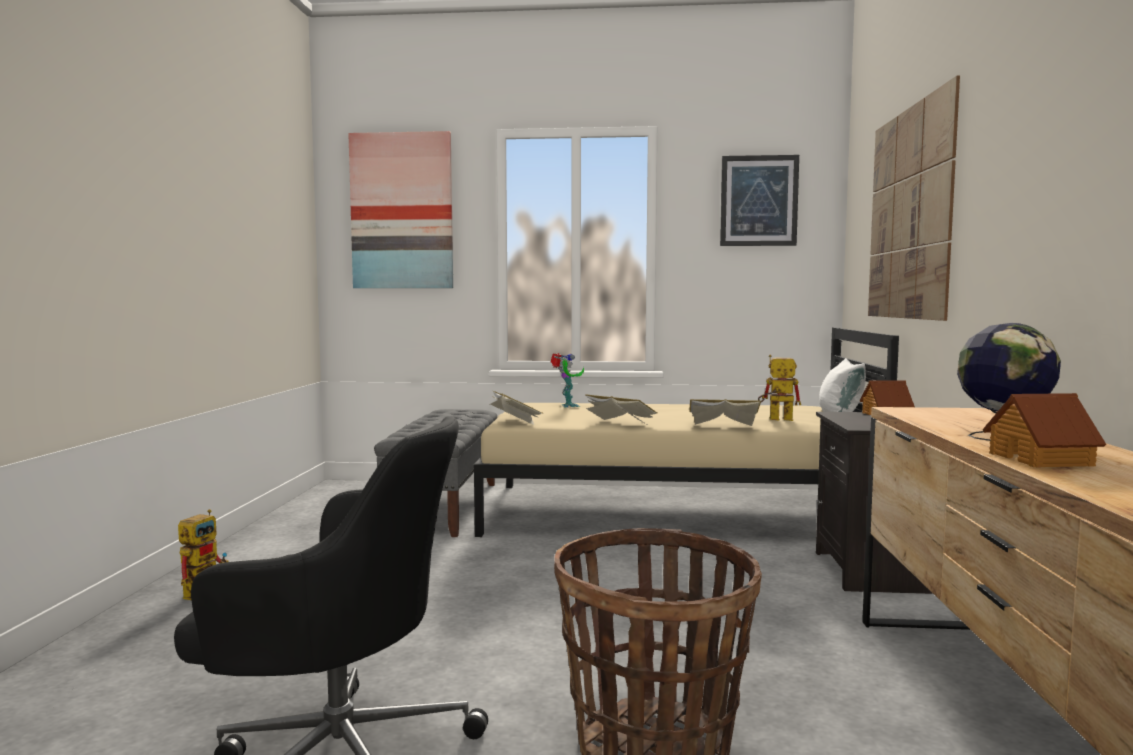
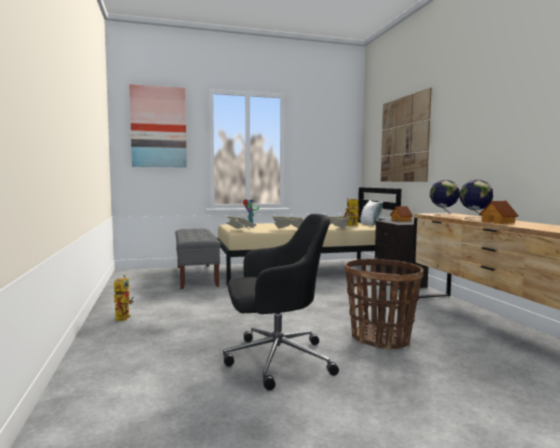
camera: 20 degrees left, 0 degrees up
(758, 201) = (328, 130): picture -> none
(939, 416) = (443, 215): none -> globe

